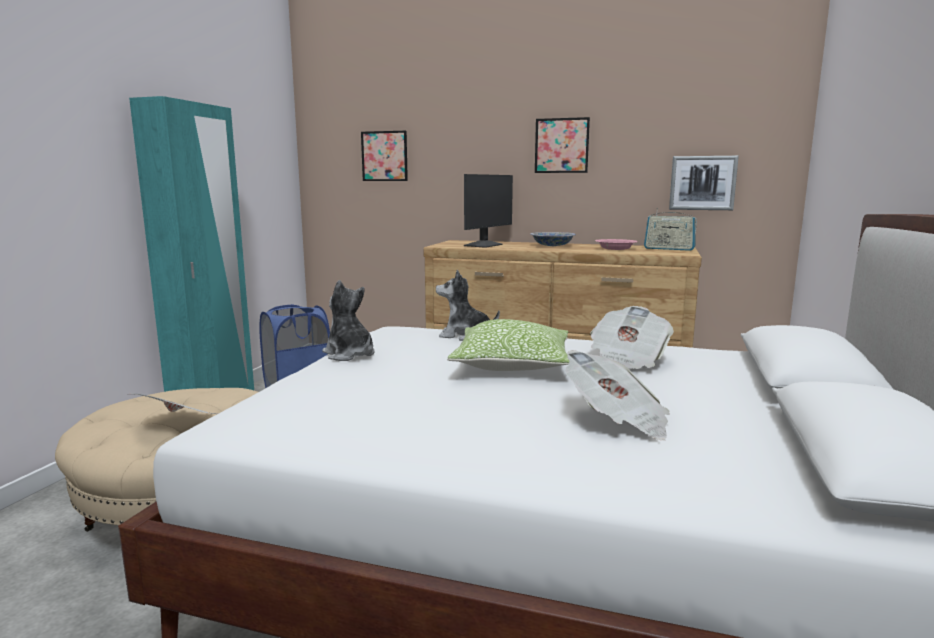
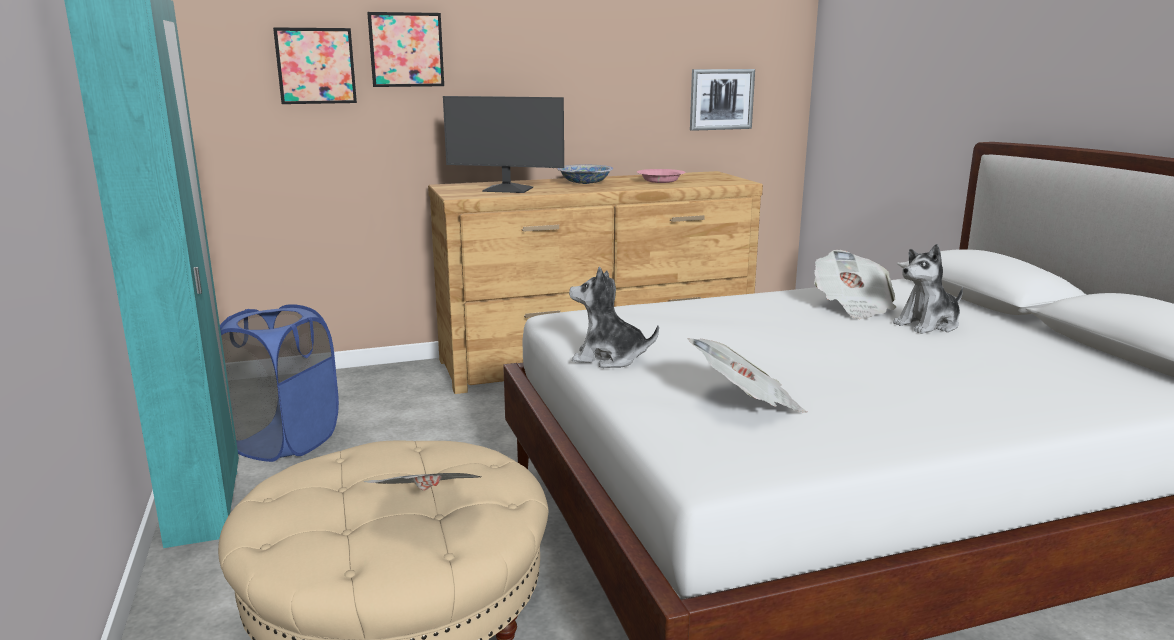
camera: 35 degrees left, 5 degrees up
(464, 335) = (659, 310): plush toy -> plush toy (928, 325)
(484, 245) = (507, 190): monitor -> monitor turned 105 degrees clockwise
(512, 364) = (783, 332): pillow -> none
(561, 145) = (570, 54): picture -> picture (406, 50)
(617, 421) = (970, 363): newspaper -> newspaper (746, 404)
(669, 249) = (707, 176): radio -> none

